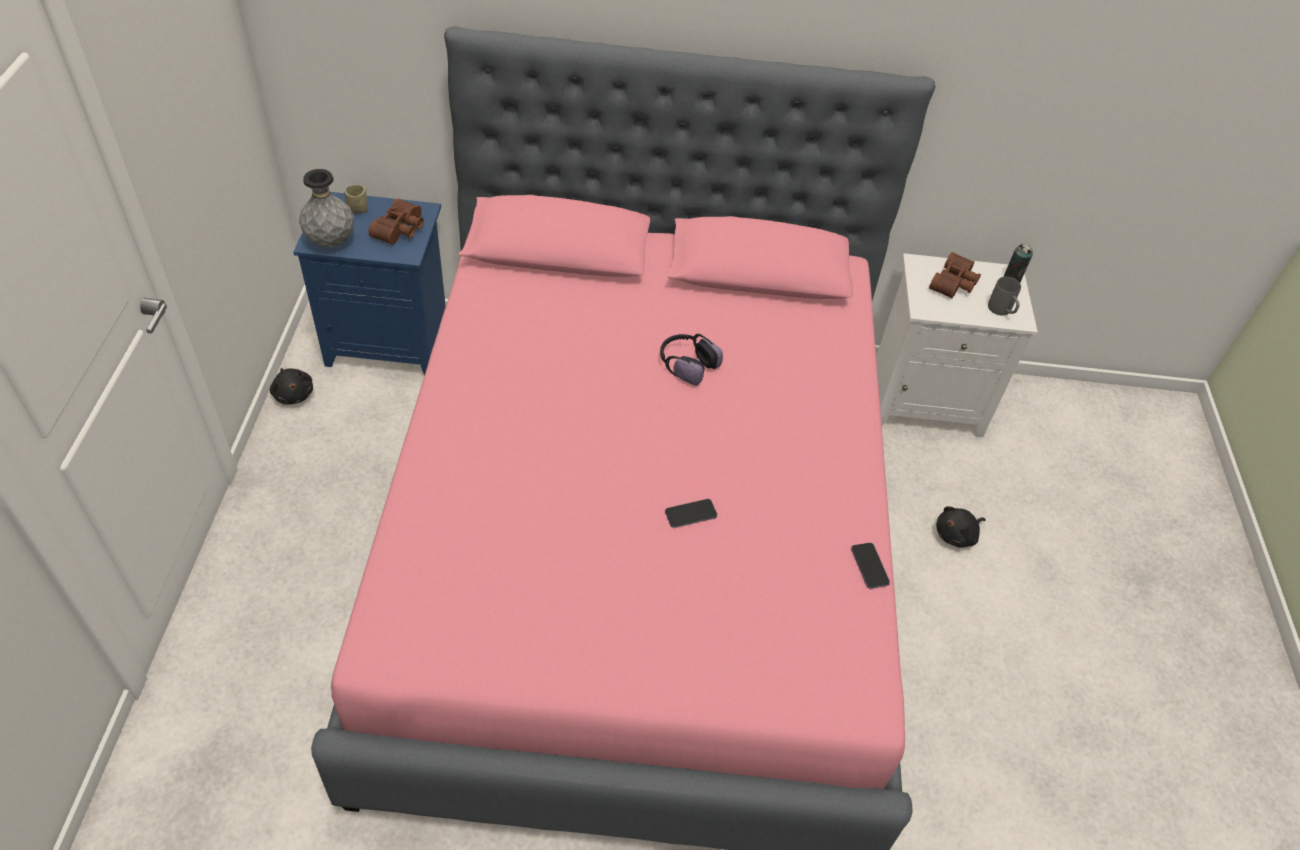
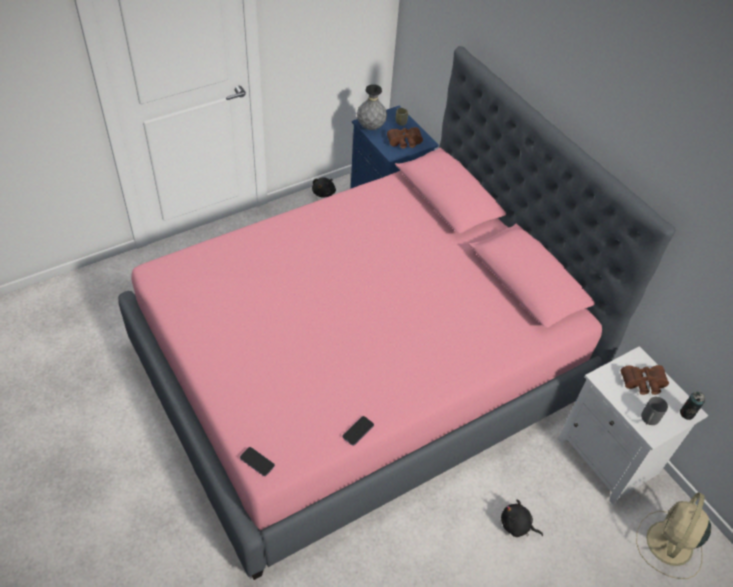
camera: 55 degrees right, 0 degrees up
(687, 364) = (422, 286): headphones -> none
(690, 514) = (323, 338): phone -> phone (257, 462)
(1052, 427) = (668, 545): none -> beige fan

